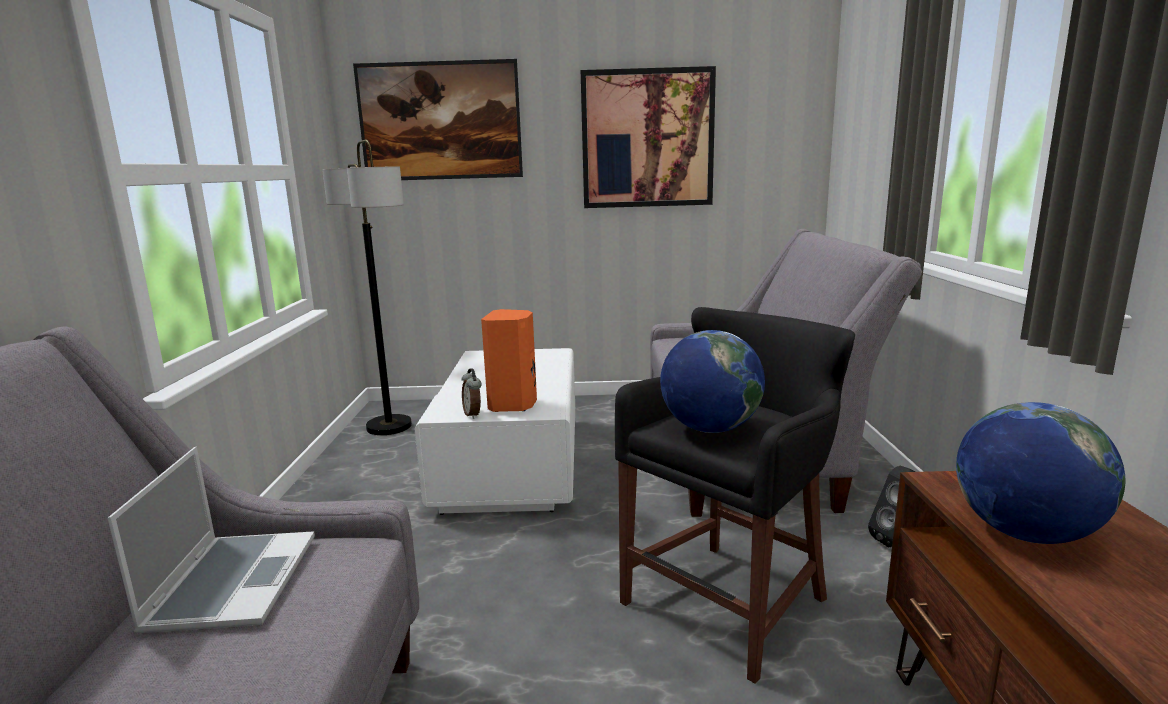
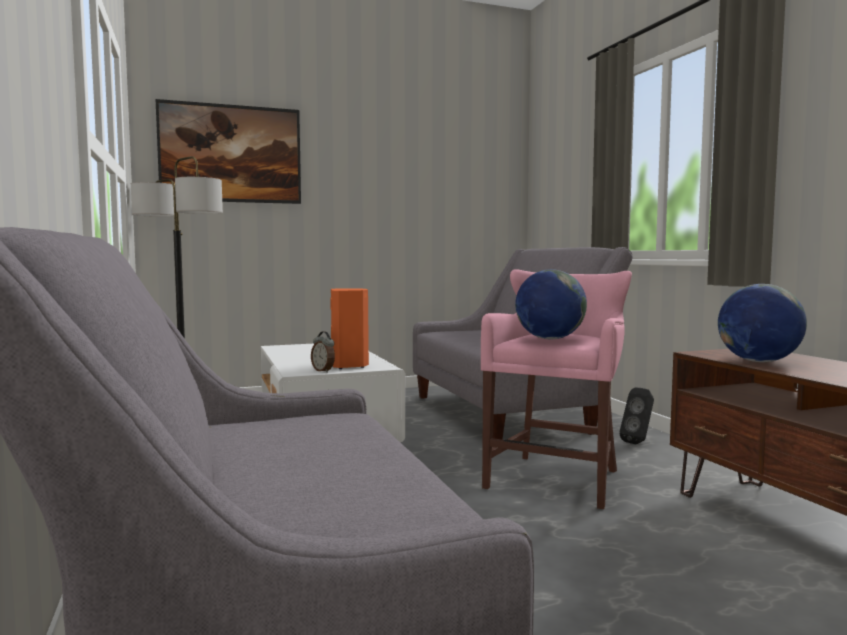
camera: 20 degrees left, 10 degrees down
(233, 582) = (273, 432): laptop -> none
(647, 139) = (400, 180): picture -> none
(730, 600) = (556, 478): black stool -> pink stool

